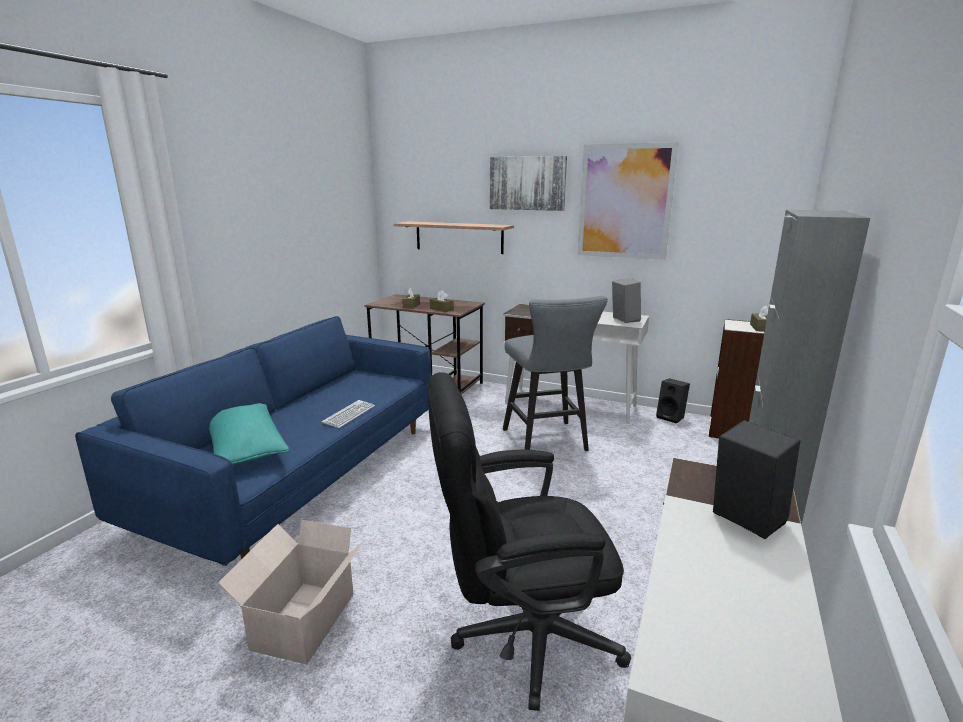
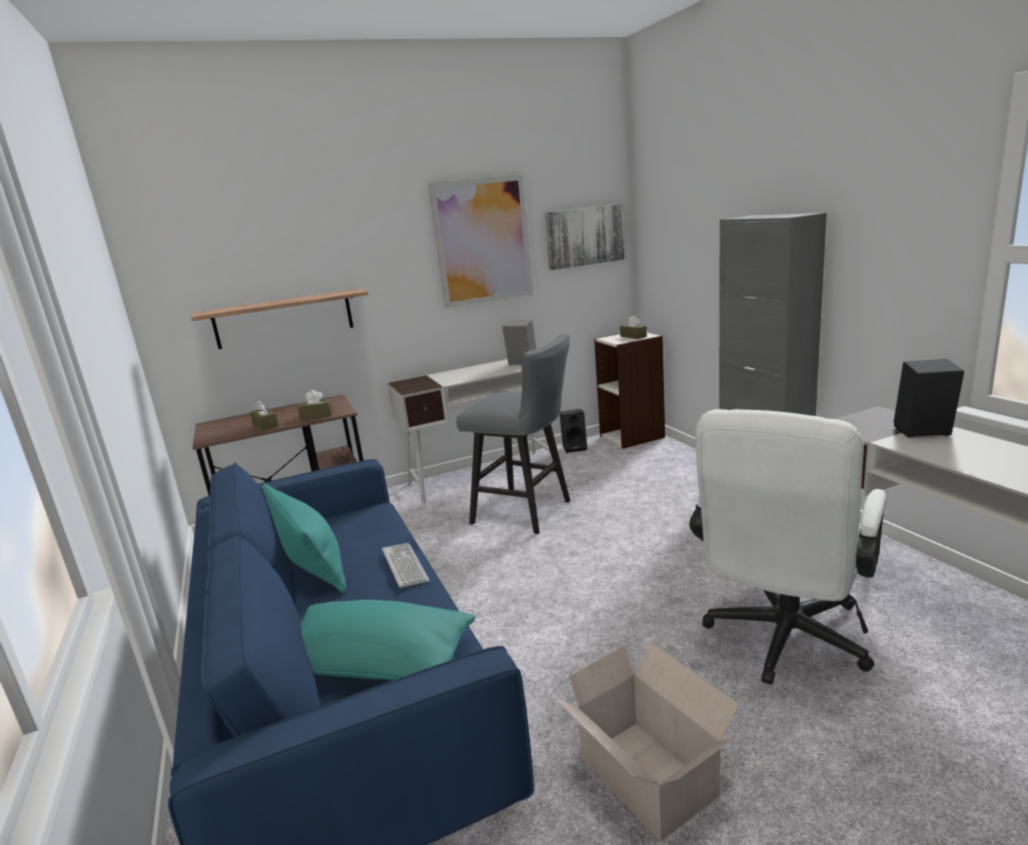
camera: 45 degrees left, 0 degrees up
(327, 393) = (311, 566): none -> turquoise pillow
(521, 636) = (782, 642): black office chair -> white office chair
(527, 183) = (368, 234): picture -> picture (584, 236)

